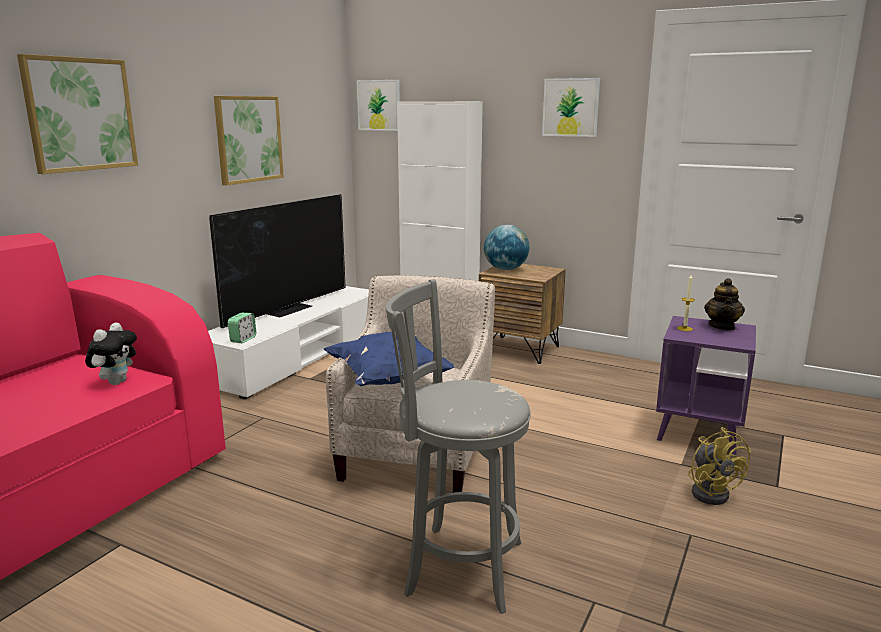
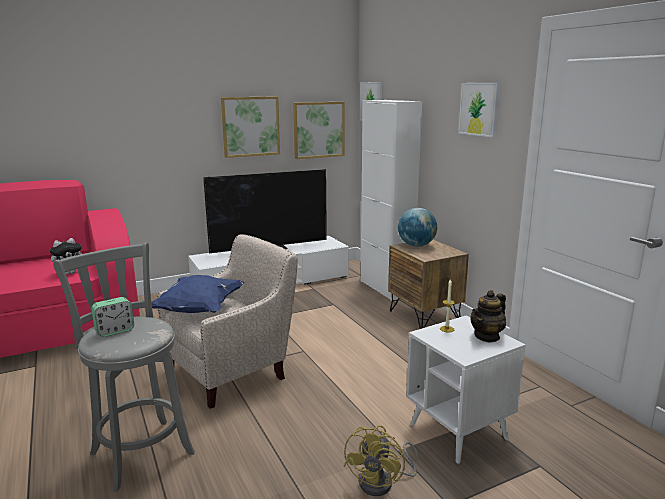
camera: 35 degrees right, 0 degrees up
(80, 114) = (115, 111): picture -> picture (318, 130)
(243, 339) = (210, 263): alarm clock -> alarm clock (115, 331)
(698, 433) = (458, 432): purple side table -> white side table

